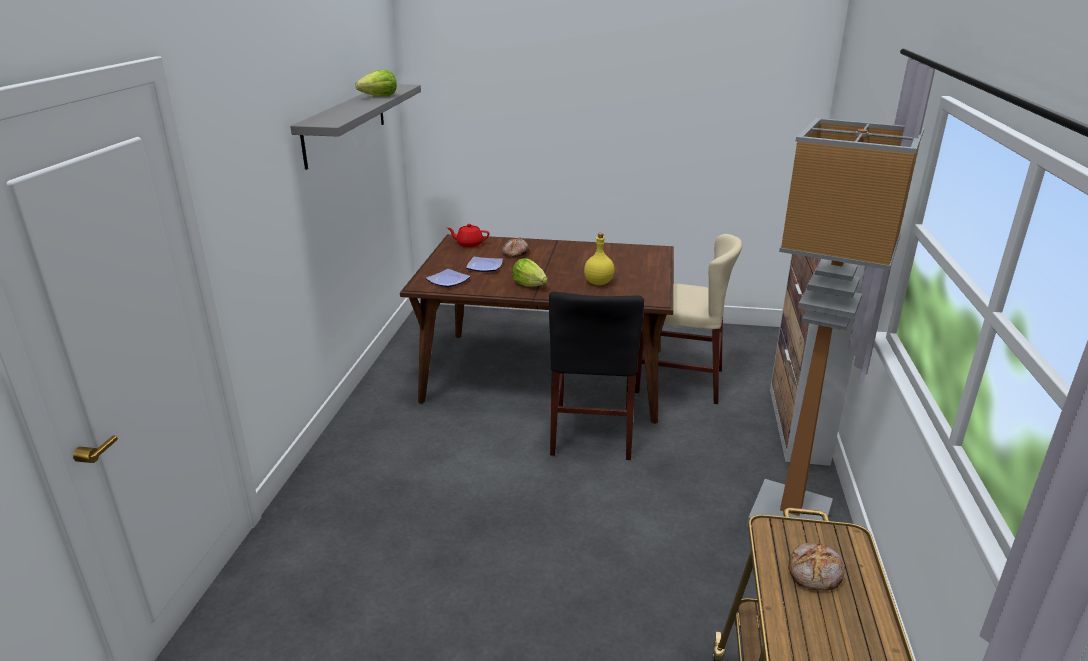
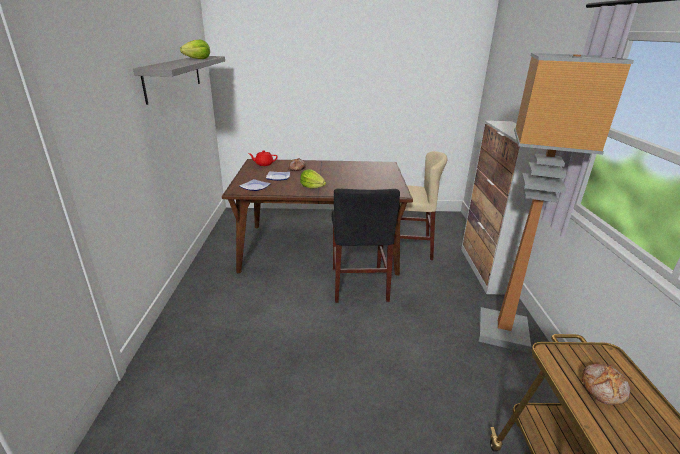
camera: 10 degrees left, 0 degrees up
(598, 283) = (357, 184): yellow bottle -> none

